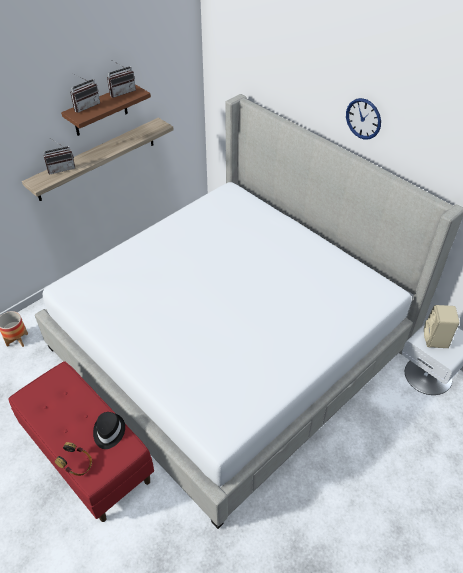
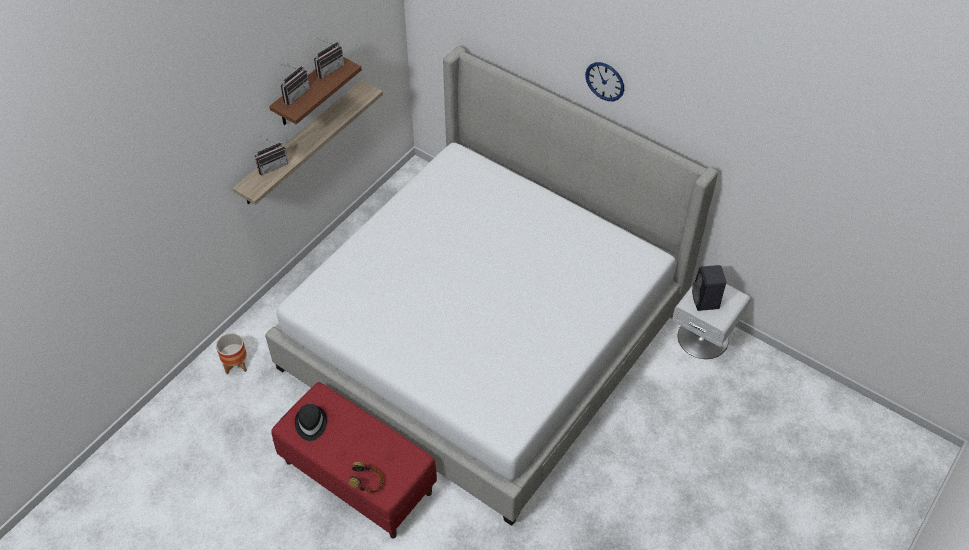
camera: 10 degrees left, 5 degrees up
(108, 432) = (389, 447): black hat -> black hat (310, 424)
(436, 339) = (706, 301): beige speaker -> black speaker

